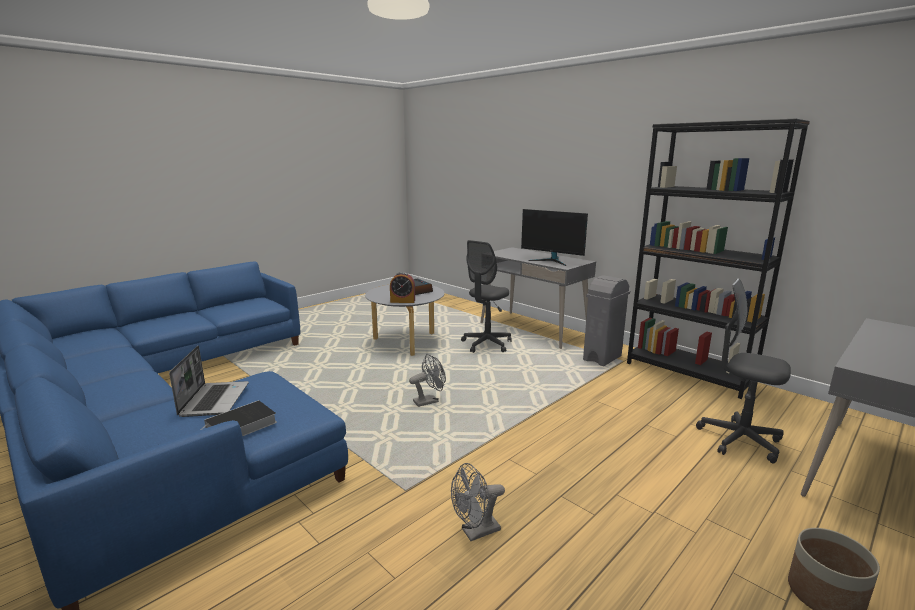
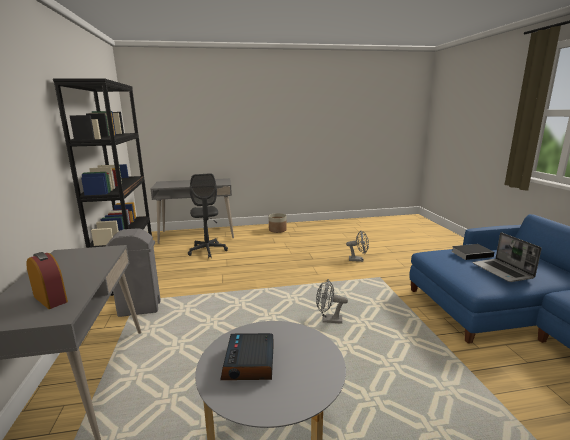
camera: 145 degrees left, 0 degrees up
(214, 399) = (503, 271): laptop -> laptop turned 45 degrees counterclockwise
(402, 301) = (298, 334): alarm clock -> alarm clock (50, 299)
(486, 344) = (186, 376): grey office chair -> none
(552, 261) = (82, 263): monitor -> none

